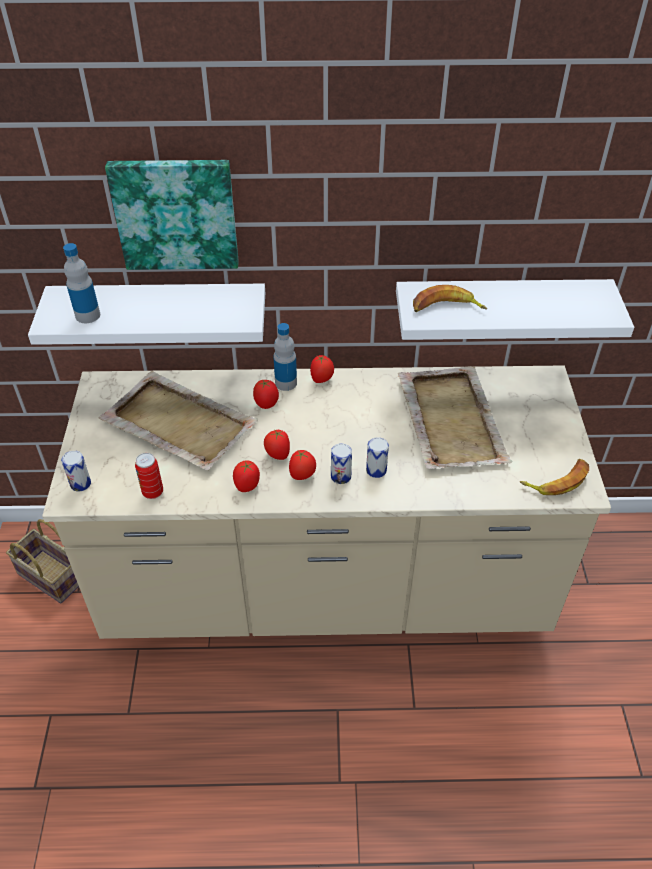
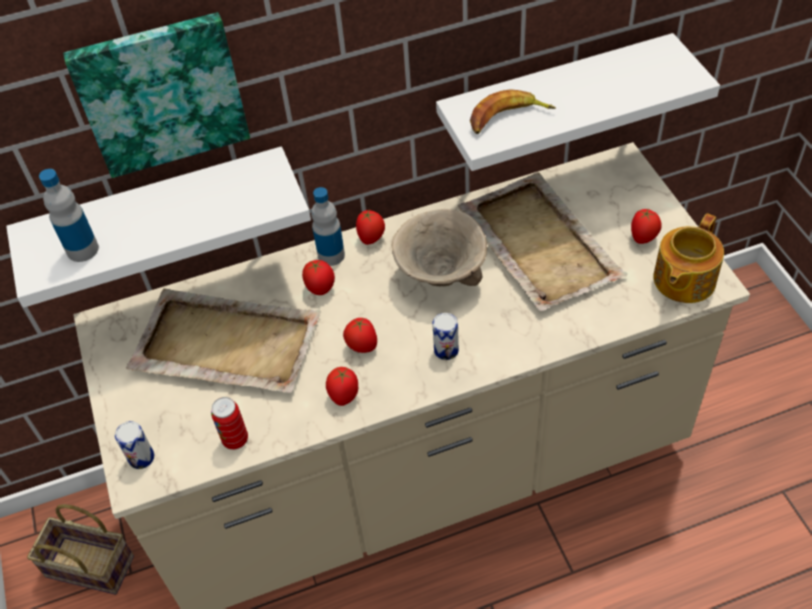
camera: 15 degrees left, 5 degrees up
(302, 476) = (402, 363): tomato -> tomato (643, 238)
(361, 422) = (439, 277): none -> beige bowl
(376, 470) = (482, 330): can -> none
(557, 480) = (682, 280): banana -> teapot

